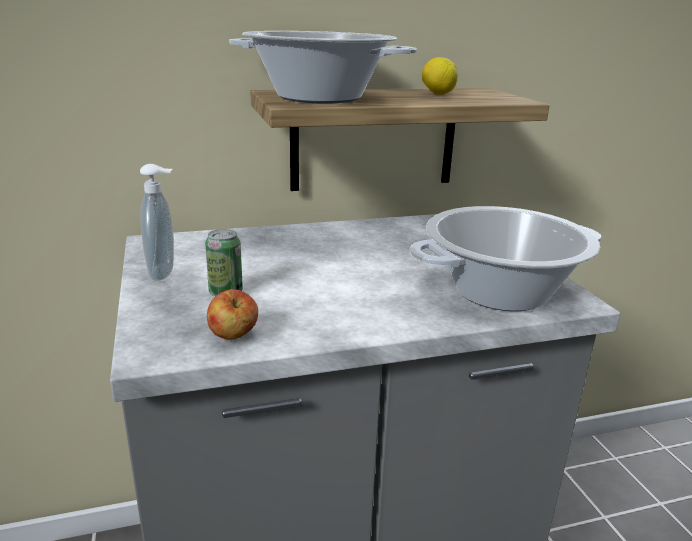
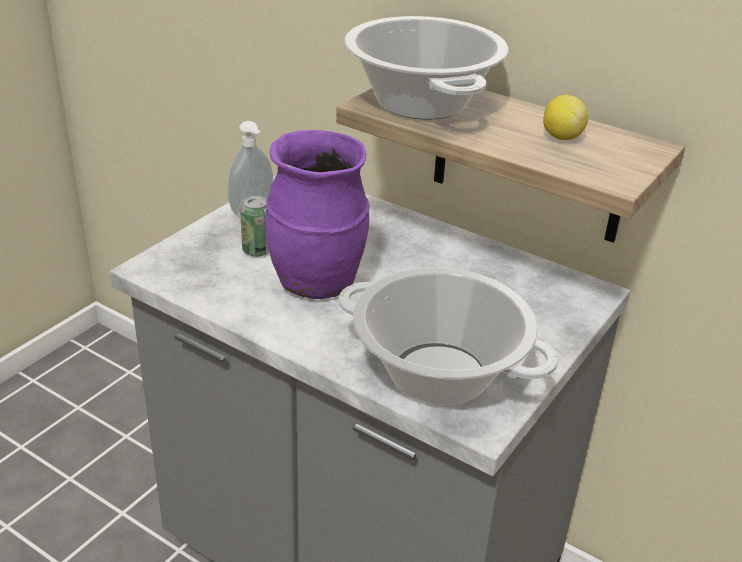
camera: 50 degrees right, 10 degrees up
(233, 336) = (202, 284): apple -> none
(320, 288) = (318, 284): none -> purple vase

